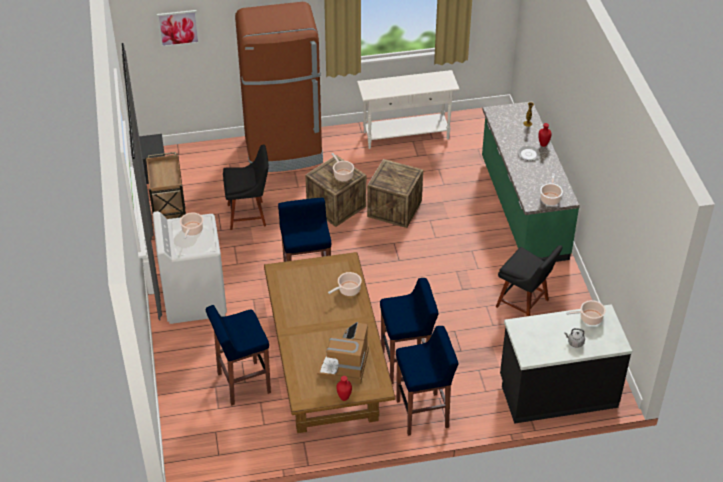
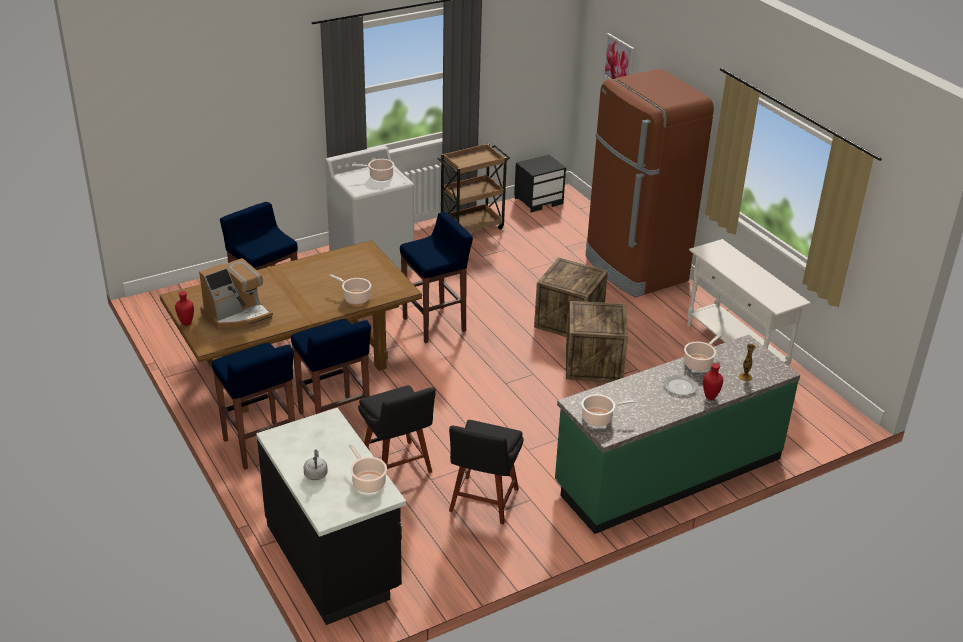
camera: 70 degrees right, 10 degrees down
(249, 215) = (516, 268): black chair -> black chair (398, 467)
(342, 175) = (575, 281): cooking pot -> cooking pot (699, 363)
(345, 364) = (237, 315): coffee machine -> coffee machine turned 150 degrees clockwise

